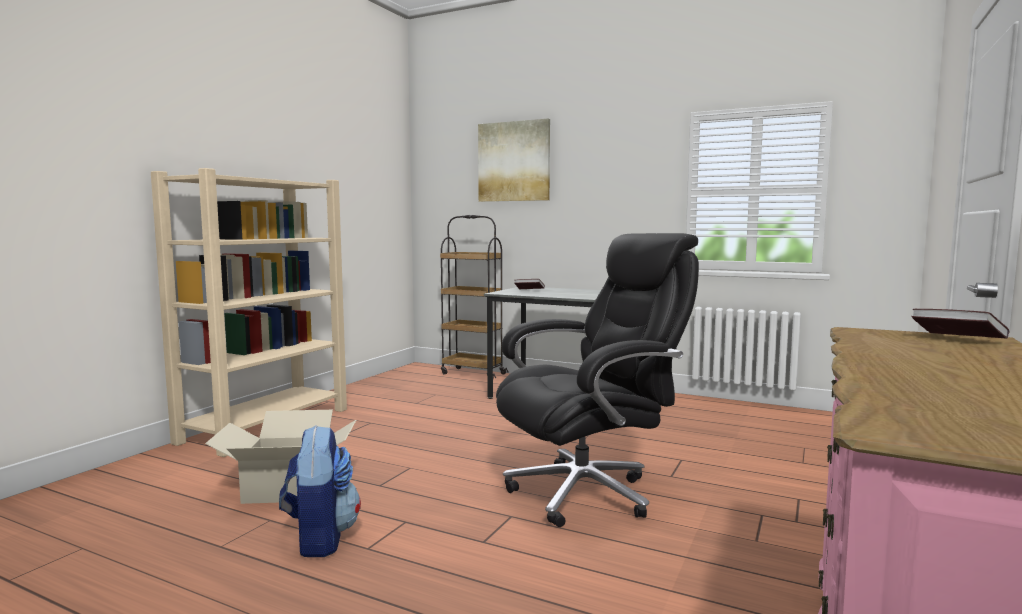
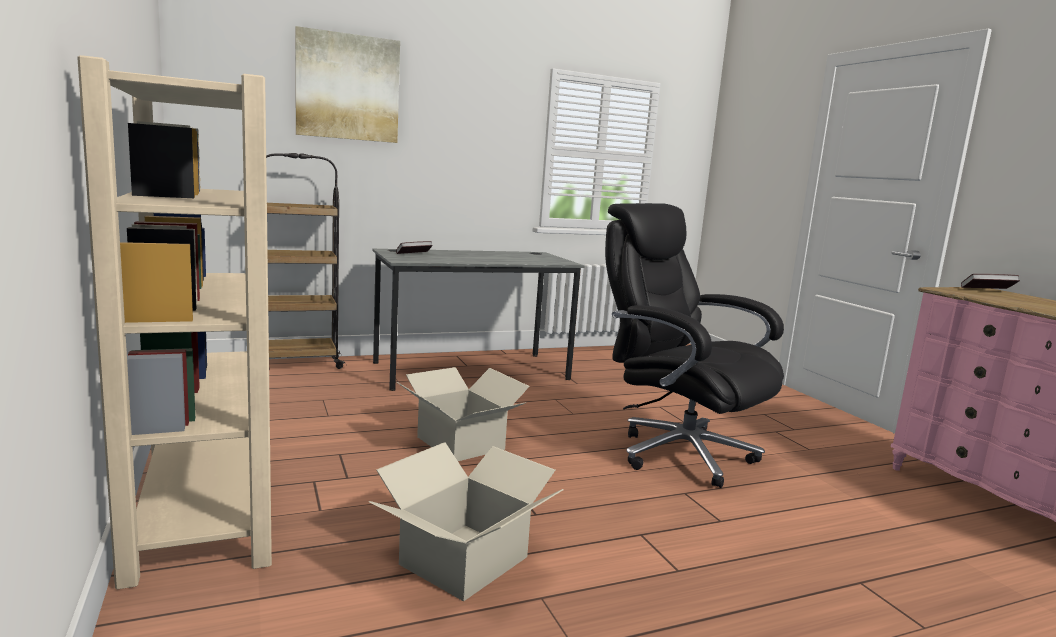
camera: 50 degrees left, 5 degrees up
(320, 538) = (627, 585): backpack -> none
(447, 436) = (461, 443): none -> cardboard box
(589, 493) = (677, 453): black office chair -> black office chair turned 60 degrees counterclockwise

